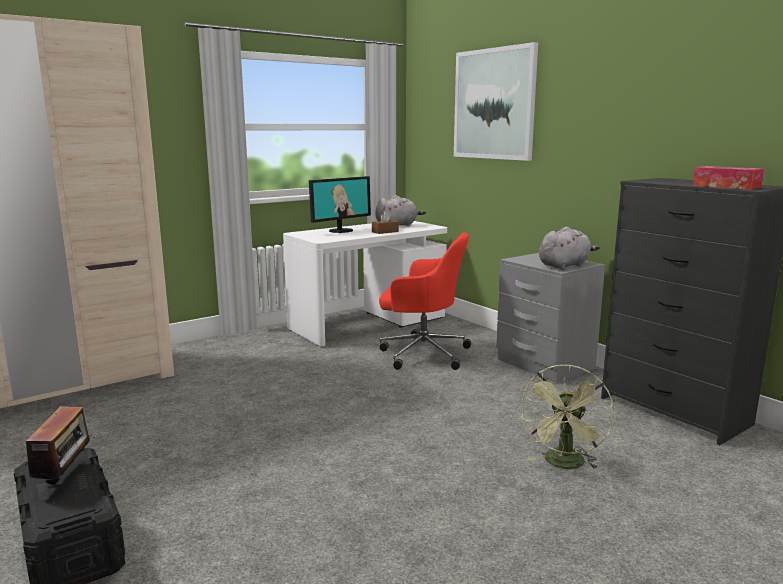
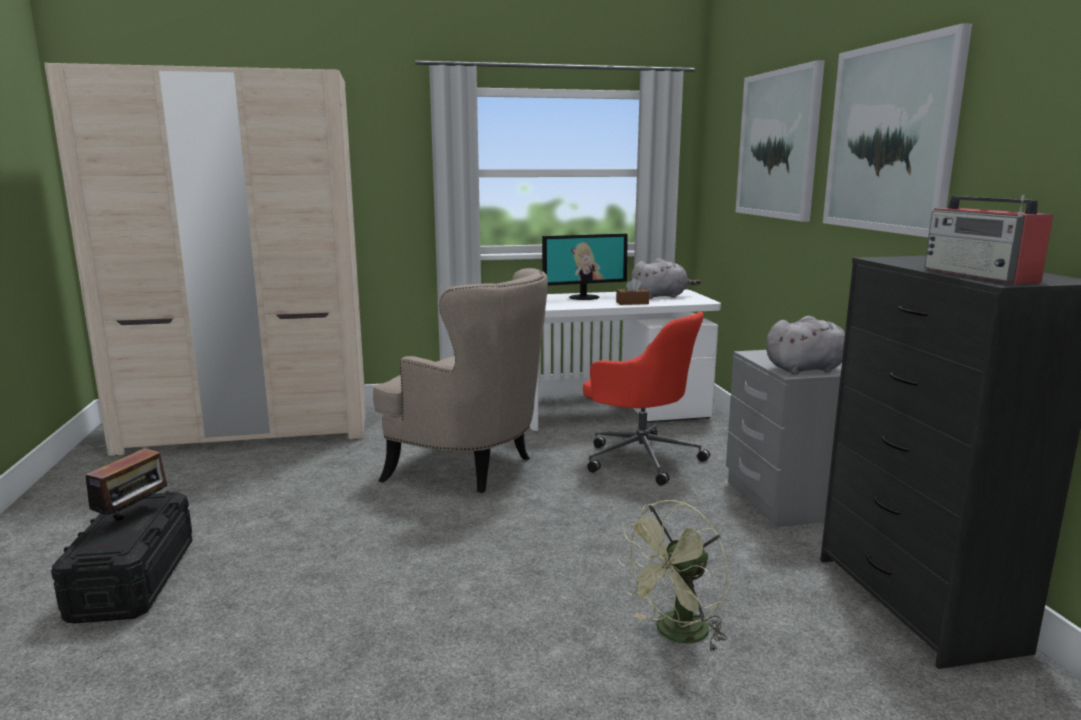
camera: 25 degrees right, 0 degrees up
(298, 382) = (471, 467): none -> beige armchair
(606, 99) = (890, 138): none -> picture
(726, 186) = (980, 275): tissue box -> radio

